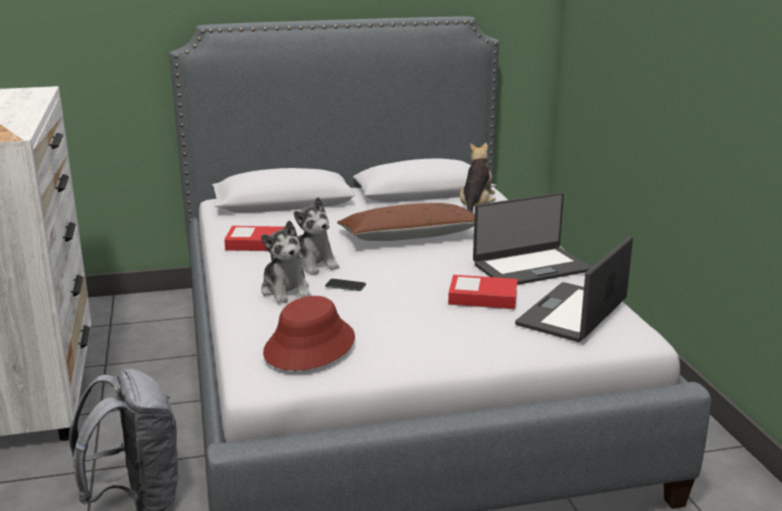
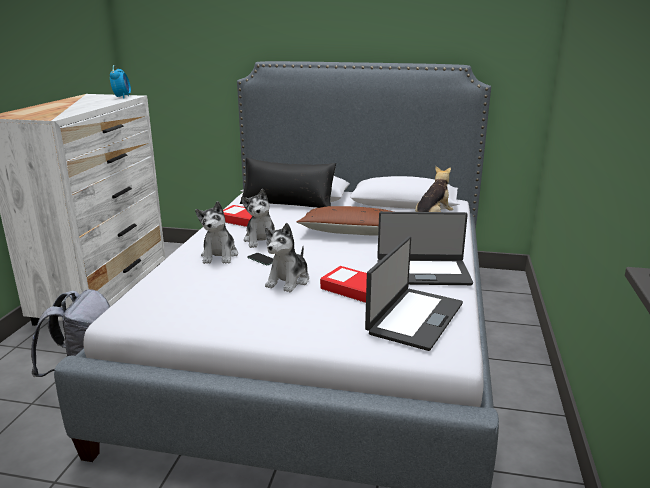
camera: 25 degrees right, 0 degrees up
(30, 92) = (122, 97): none -> alarm clock
(286, 214) = (288, 204): none -> black pillow
(310, 346) = (180, 298): red hat -> none
(403, 303) = (288, 281): none -> plush toy
(574, 313) = (414, 318): laptop -> laptop turned 150 degrees clockwise

